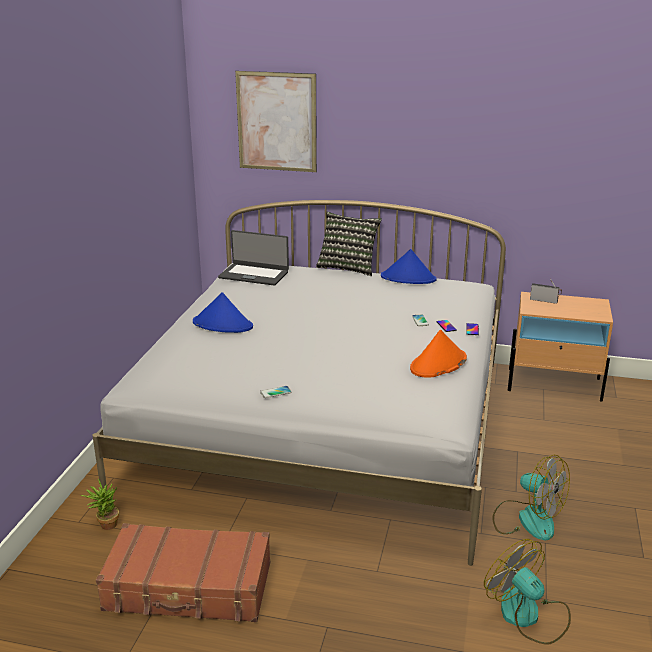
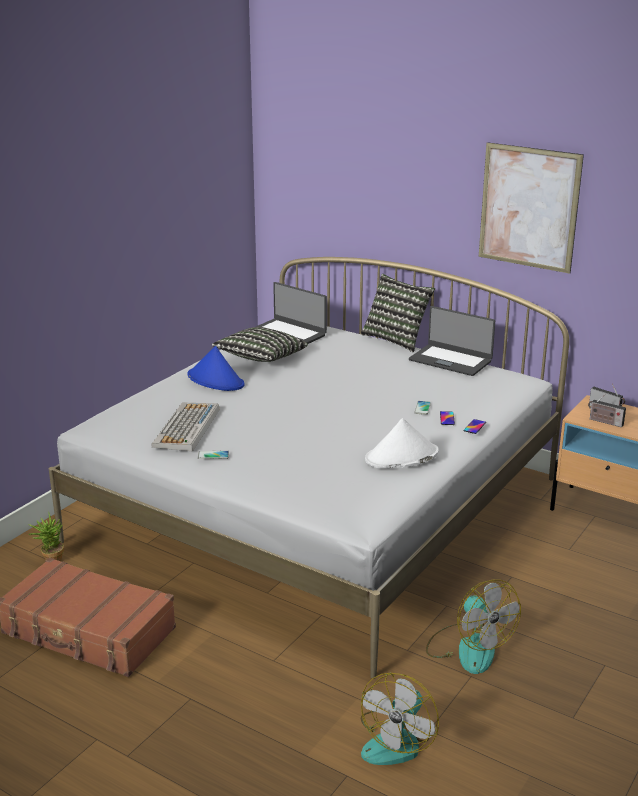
camera: 20 degrees right, 0 degrees up
(231, 372) = (187, 428): none -> keyboard
(247, 300) = (260, 359): none -> pillow
(276, 122) = (335, 168): picture -> picture (528, 207)
(408, 278) = (451, 360): blue hat -> laptop
(438, 364) = (401, 456): orange hat -> white hat
(528, 615) = (397, 740): fan -> fan turned 135 degrees counterclockwise
(552, 310) = (604, 422): none -> radio

